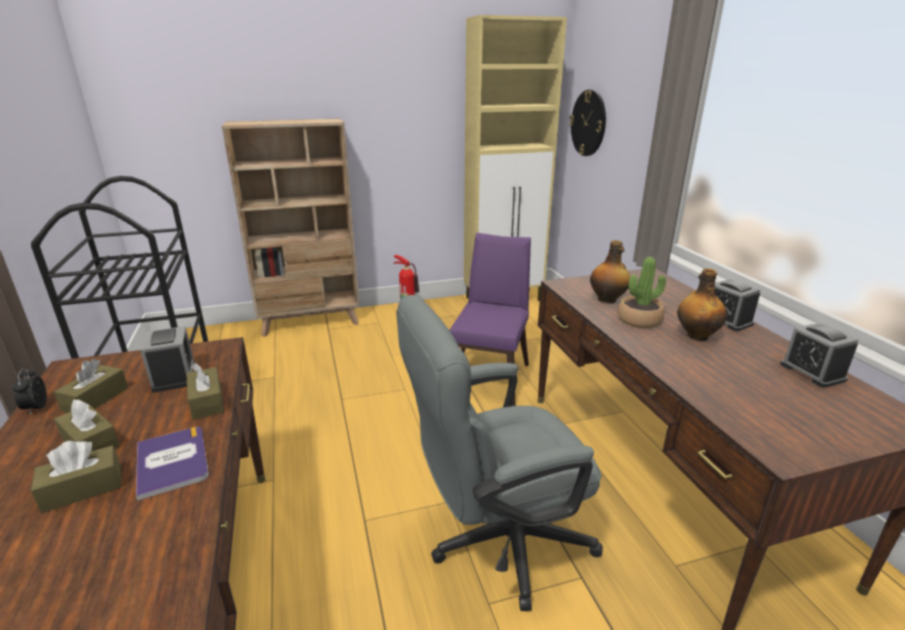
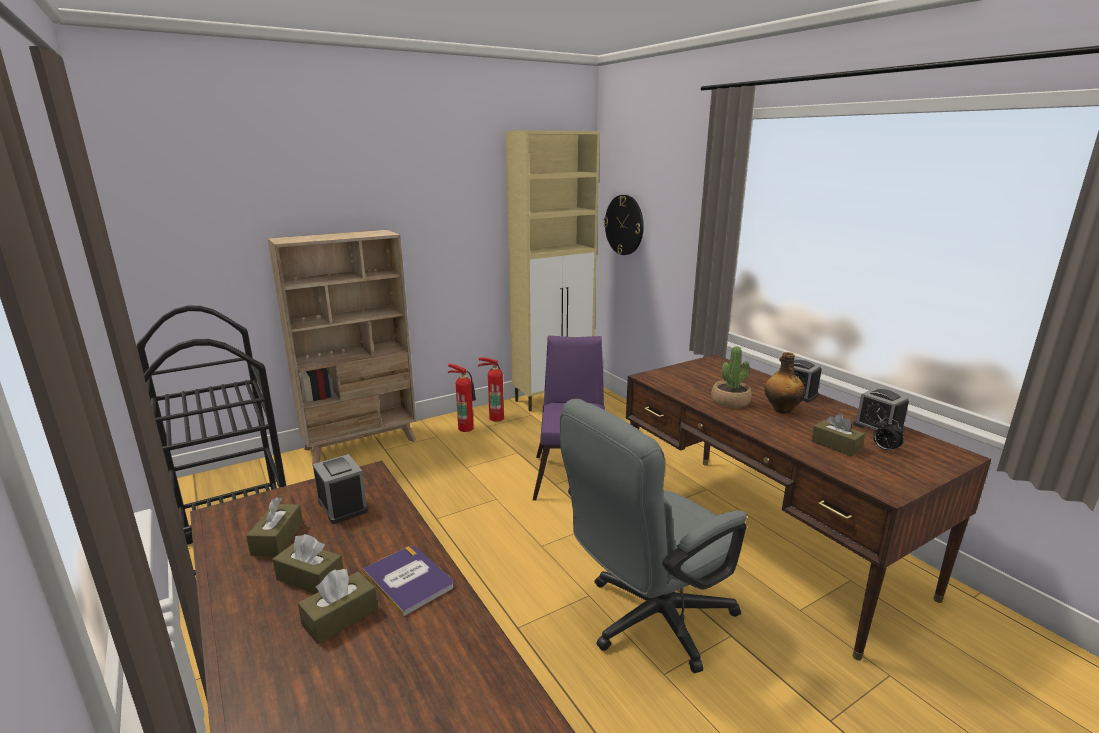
camera: 15 degrees left, 5 degrees down
(36, 408) = (218, 557): alarm clock -> alarm clock (884, 449)
(207, 402) = (397, 524): brown tissue box -> brown tissue box (836, 445)
(440, 311) = (495, 417): none -> fire extinguisher
(607, 300) = (694, 387): bottle -> none

